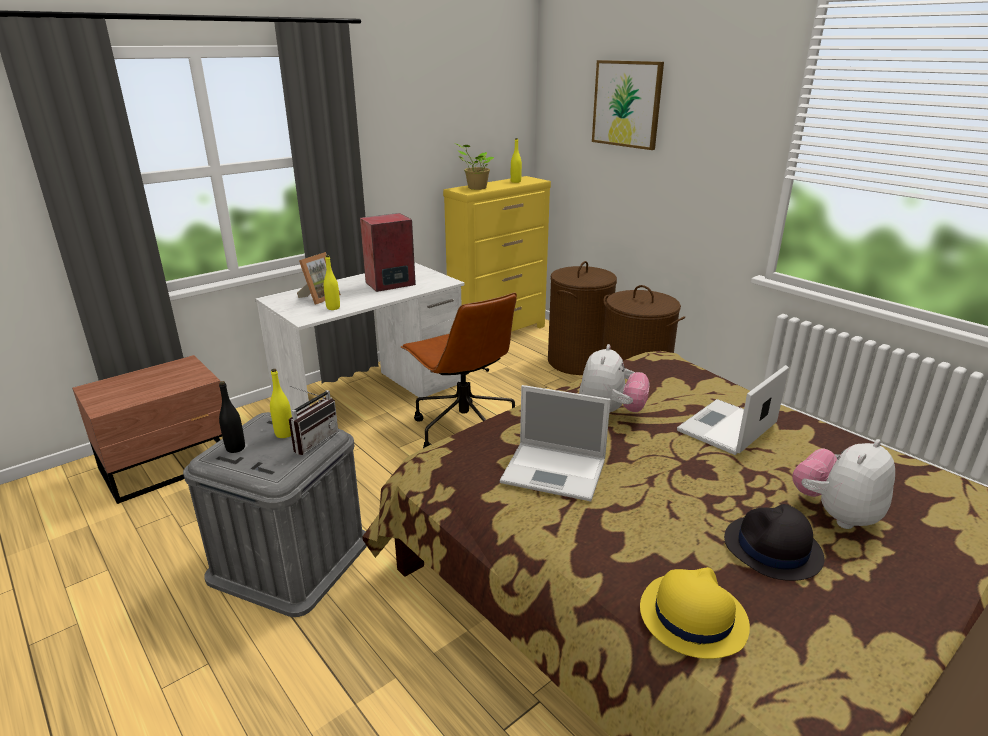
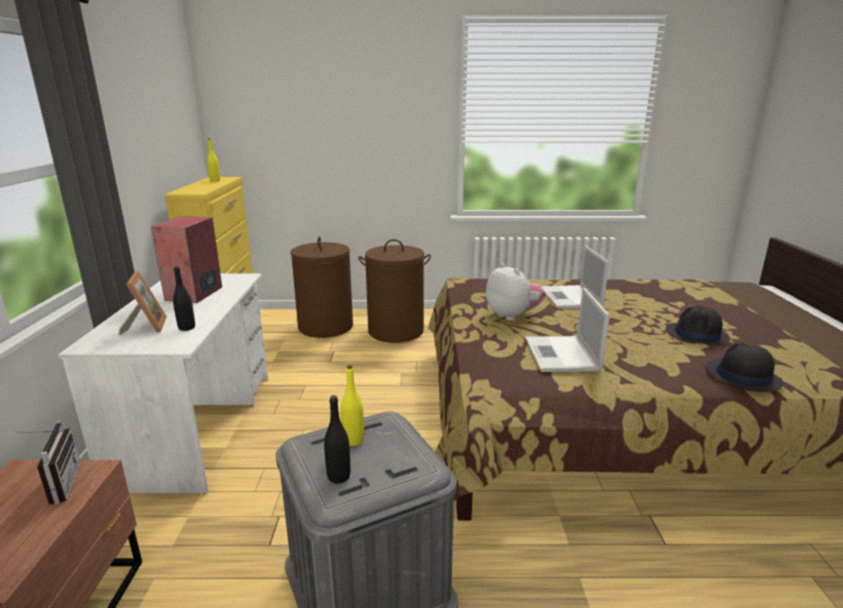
camera: 50 degrees left, 5 degrees down
(312, 440) = (387, 429): radio -> radio (57, 485)
(333, 308) = (187, 328): yellow bottle -> black bottle
(463, 429) = (325, 406): brown office chair -> none
(475, 188) = (194, 189): potted plant -> none
(556, 471) = (562, 355): laptop -> laptop turned 120 degrees clockwise
(627, 104) = (310, 101): picture -> none
(692, 616) = (742, 376): yellow hat -> black hat
(836, 514) = (677, 311): plush toy -> none

